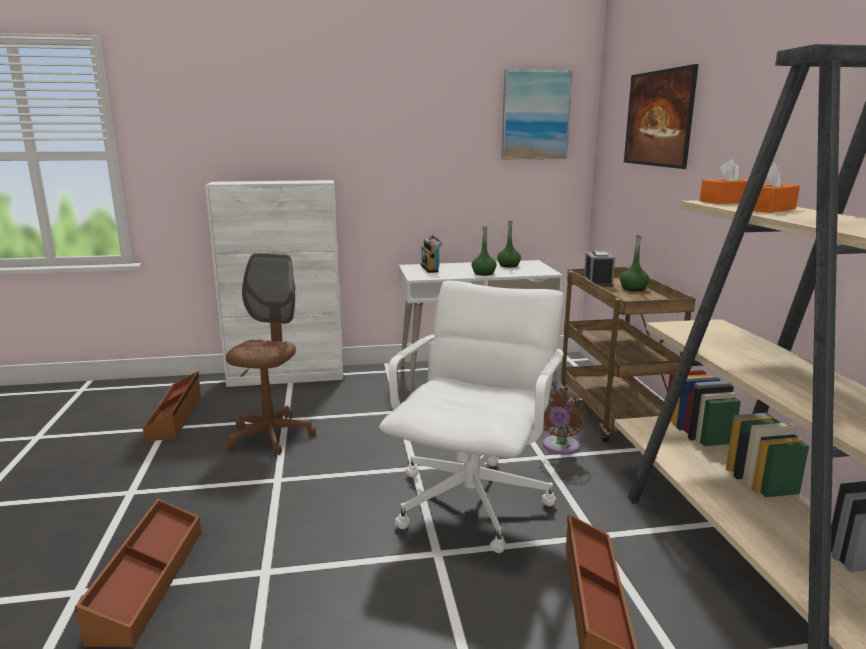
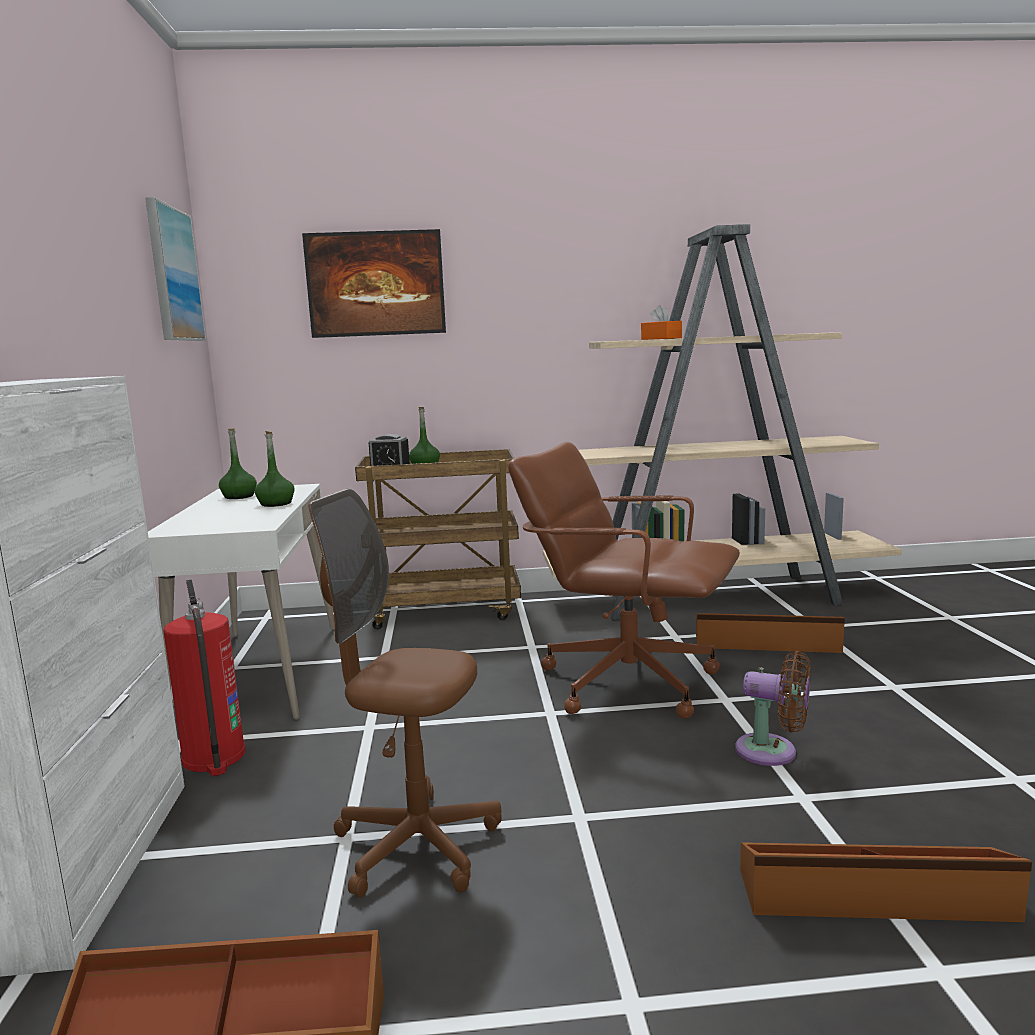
camera: 85 degrees left, 5 degrees down
(369, 380) = (214, 757): none -> fire extinguisher
(431, 268) = (204, 522): radio -> none
(473, 502) = (626, 681): white office chair -> brown office chair
(560, 447) = (512, 638): brown fan -> brown fan (772, 752)
(727, 201) = (615, 340): orange tissue box -> none

